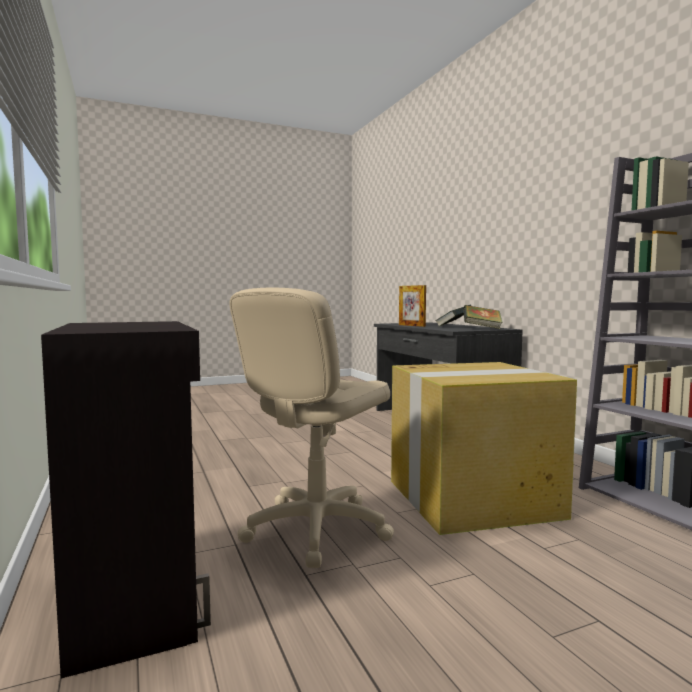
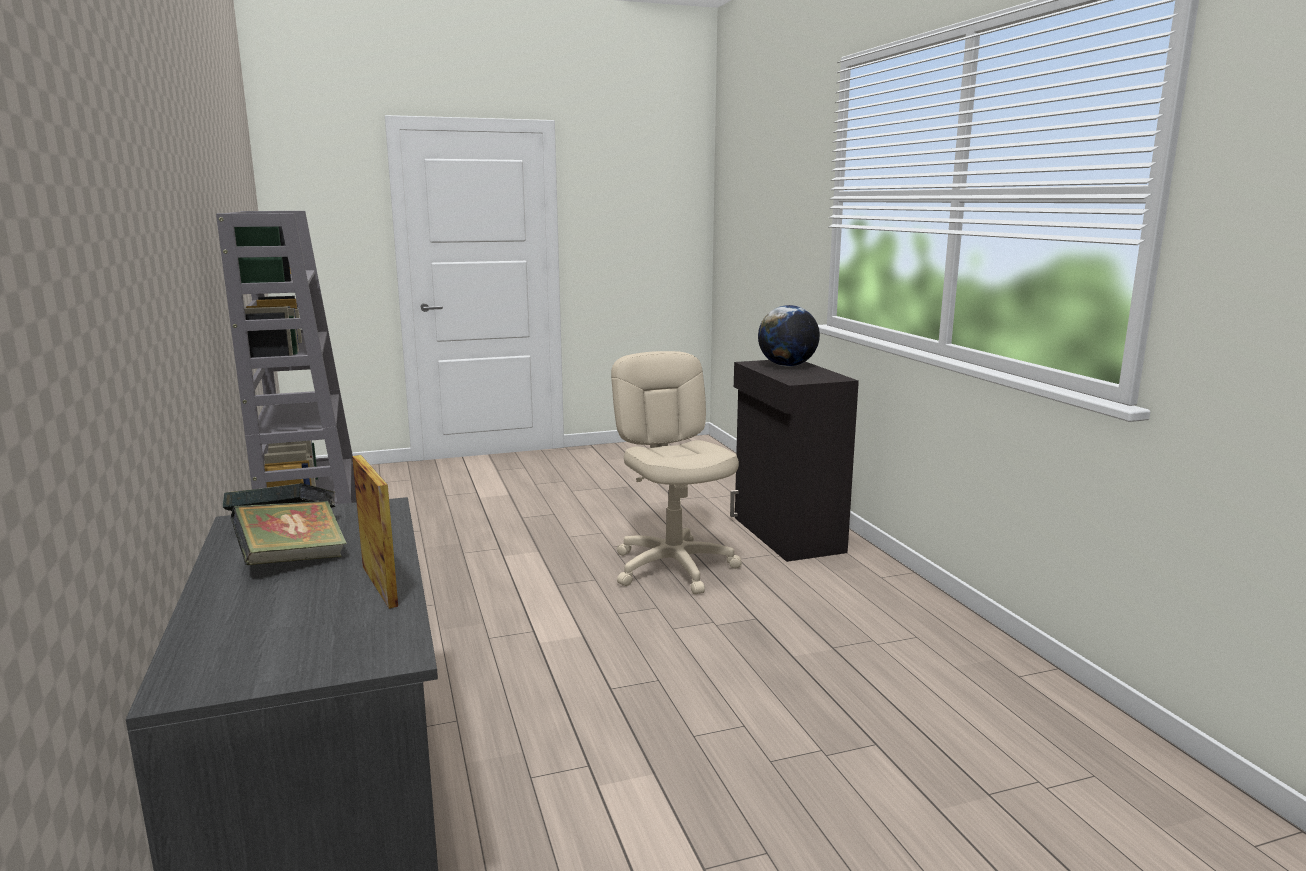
camera: 175 degrees left, 10 degrees up
(114, 327) = (787, 366): none -> globe
(316, 529) = (674, 567): beige office chair -> beige office chair turned 60 degrees counterclockwise
(474, 498) = (503, 591): cardboard box -> none

